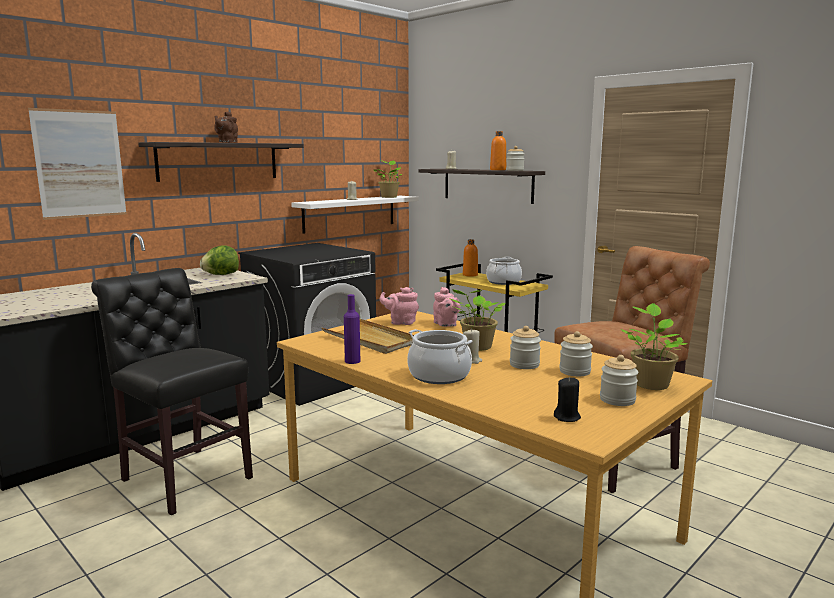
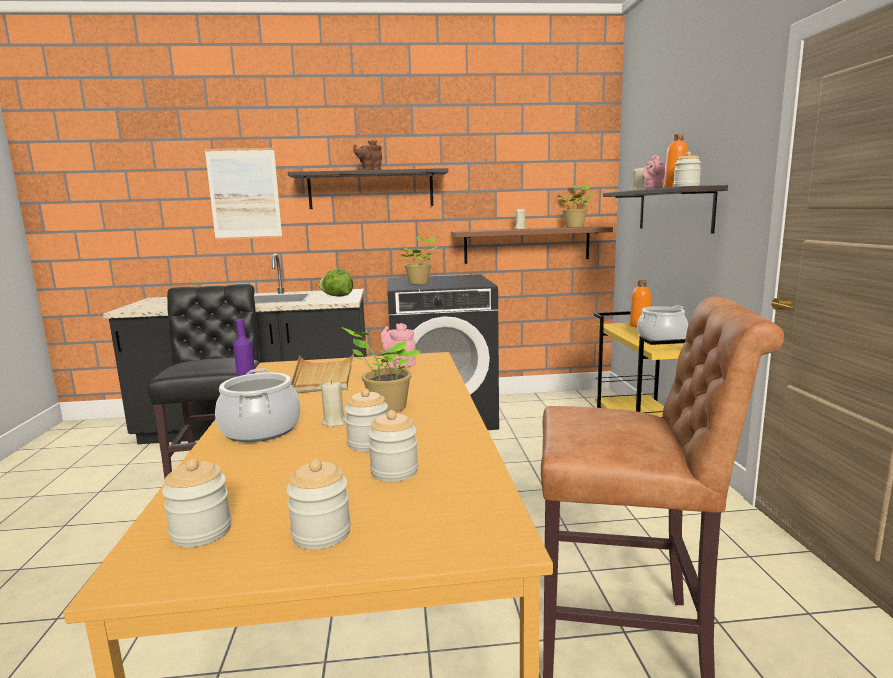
camera: 40 degrees right, 0 degrees up
(350, 213) = (527, 245): white shelf -> brown shelf
(446, 324) = (432, 375): pink teapot -> pink teapot (653, 189)
(567, 417) = (201, 532): black candle -> jar
(651, 383) = (434, 528): potted plant -> potted plant (420, 283)

